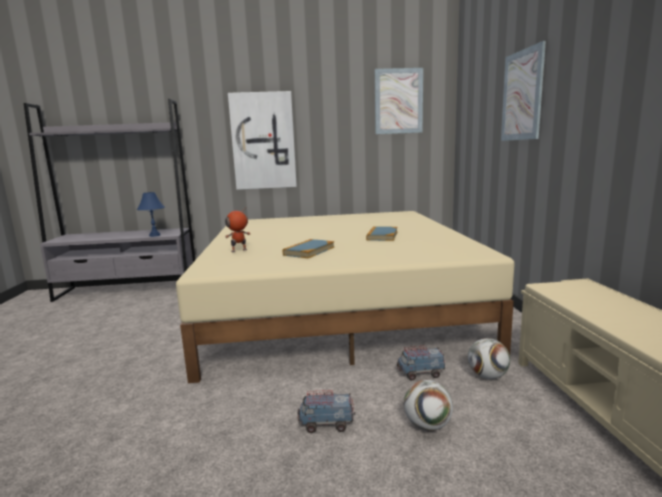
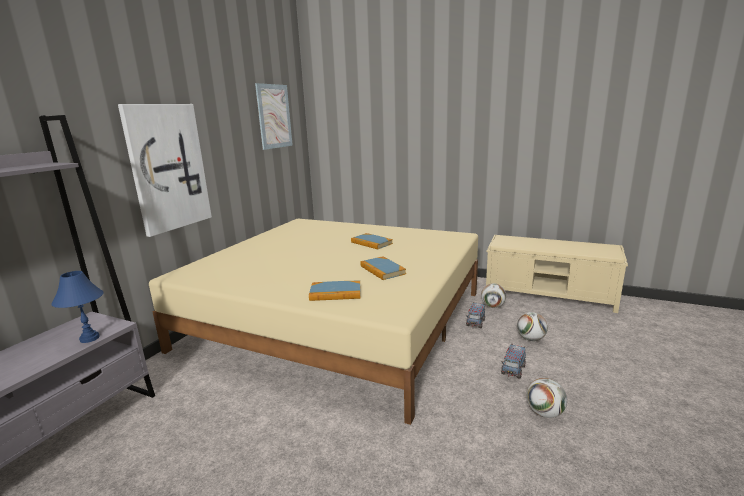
camera: 60 degrees left, 5 degrees up
(239, 251) = (335, 293): toy robot -> book
(242, 466) = (544, 413): none -> football
(522, 95) = (411, 123): picture -> none

